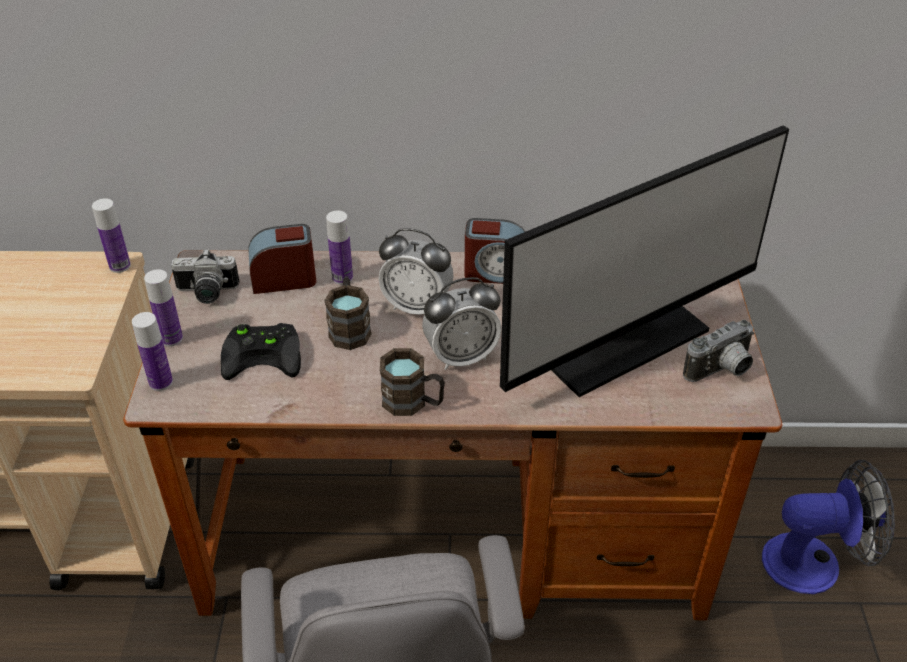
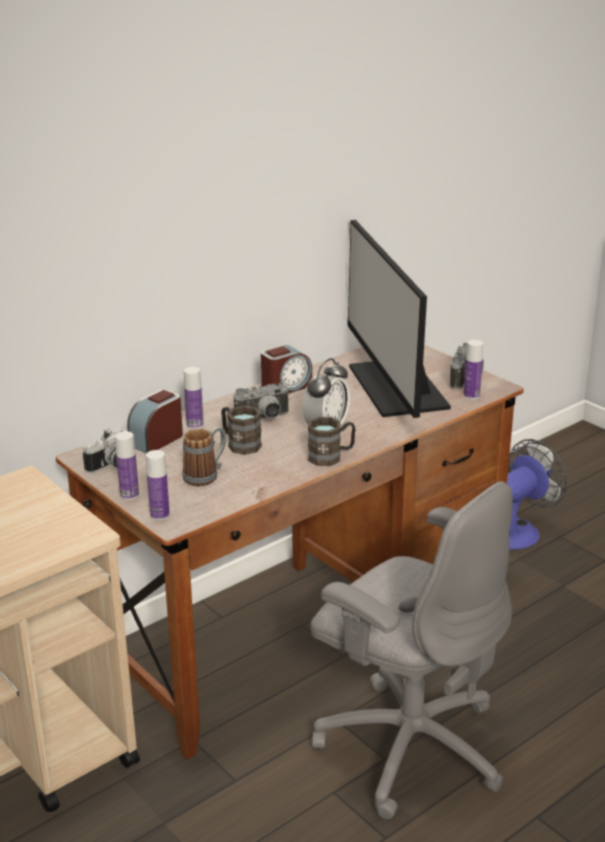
camera: 40 degrees left, 15 degrees down
(120, 266) = (28, 477): bottle -> bottle (471, 395)
(265, 354) = (206, 475): black game controller -> mug
(417, 306) = (264, 419): alarm clock -> camera
(616, 337) = (395, 387): monitor -> monitor turned 150 degrees clockwise

